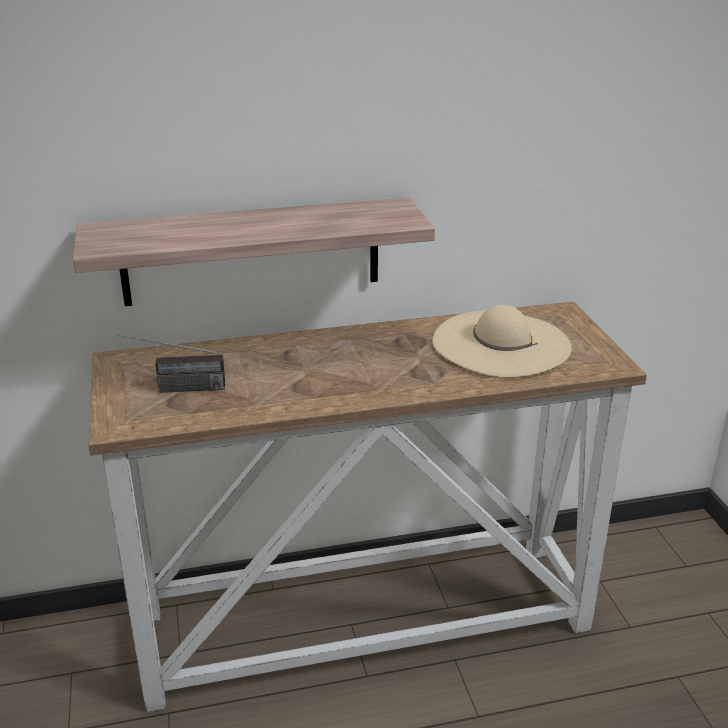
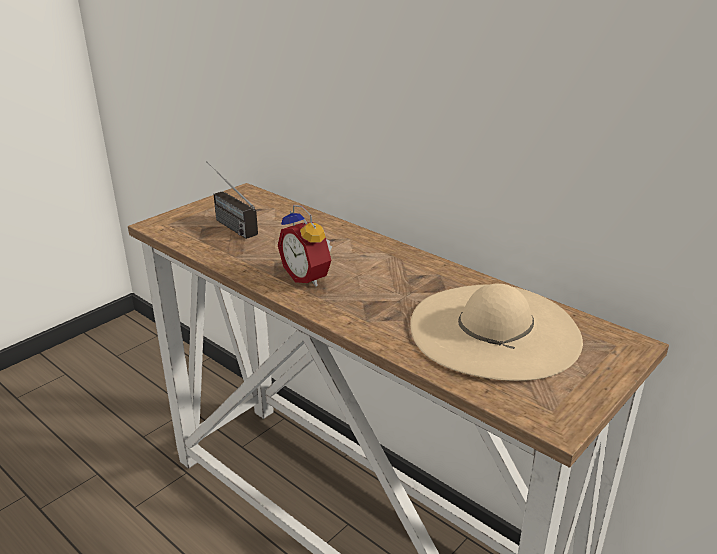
camera: 55 degrees right, 0 degrees up
(251, 252) = (352, 140): shelf -> none
(338, 383) = (308, 277): none -> alarm clock

